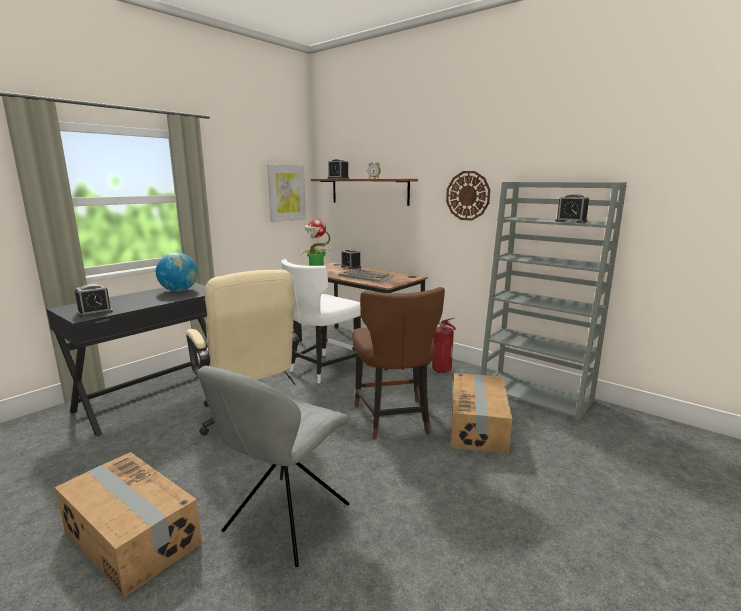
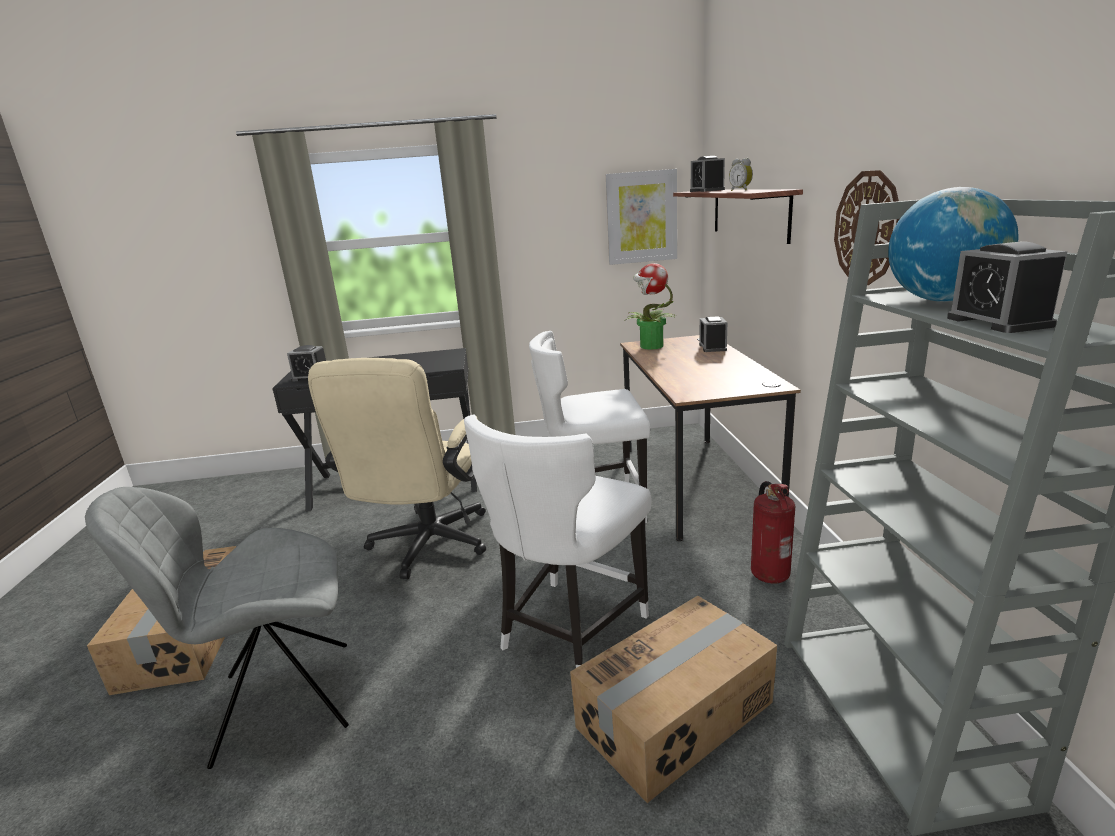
camera: 45 degrees right, 5 degrees up
(179, 291) = (425, 360): globe -> globe (941, 300)
(366, 276) = (693, 371): keyboard -> none
(393, 419) = (569, 631): brown chair -> white chair

